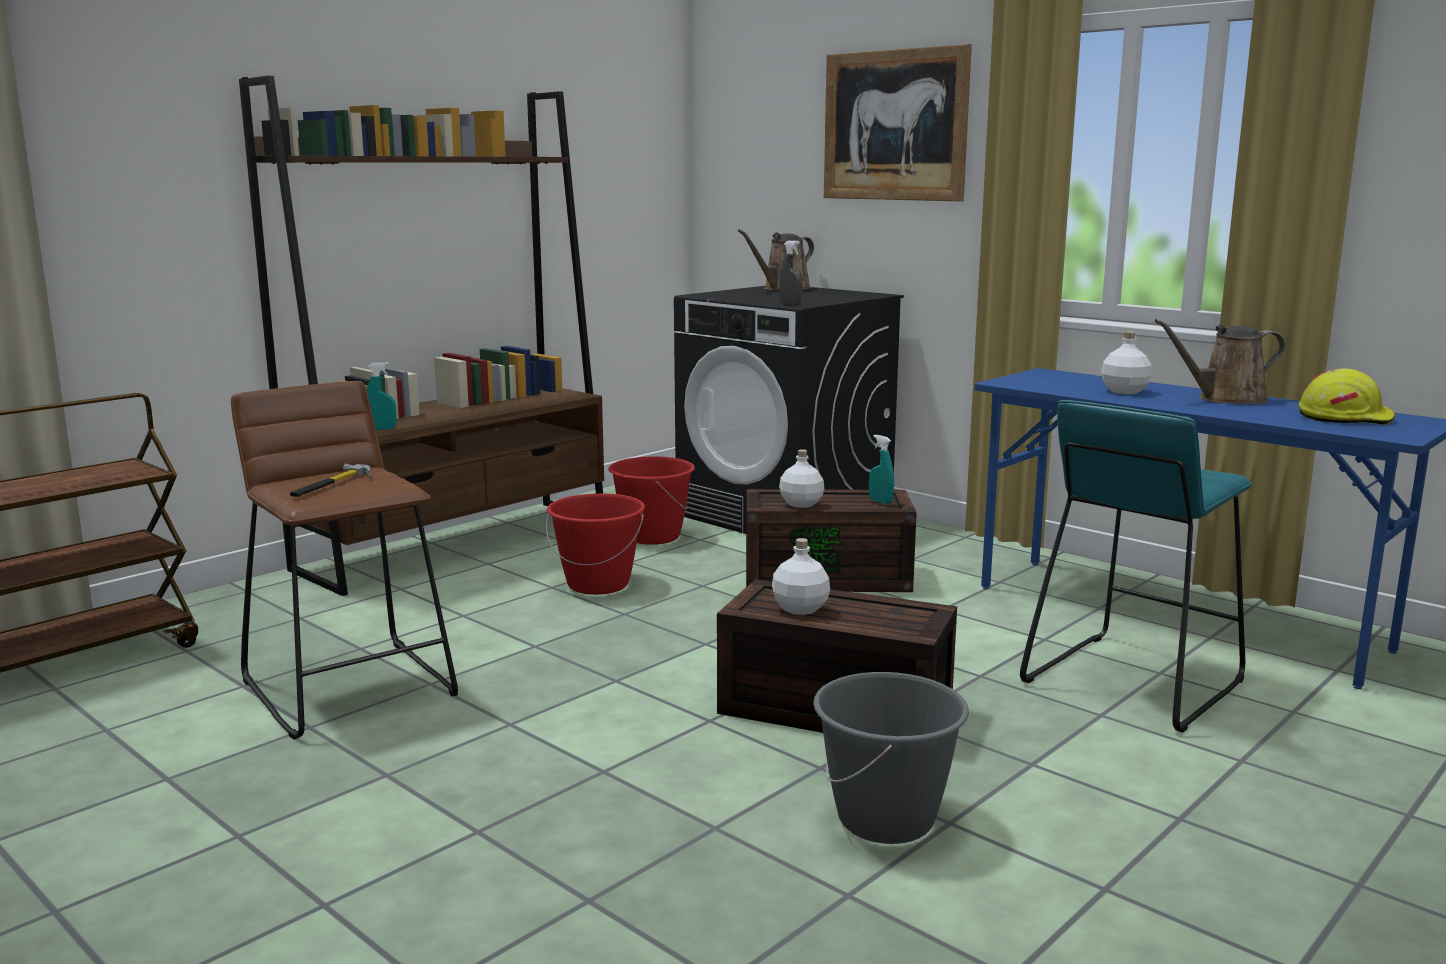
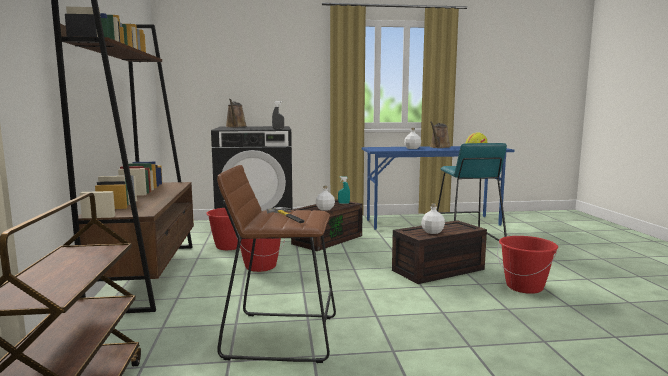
camera: 50 degrees left, 5 degrees down
(382, 429) = (147, 207): turquoise spray bottle -> none
(886, 819) = (524, 287): grey bucket -> red bucket
(894, 125) = (279, 56): picture -> none

